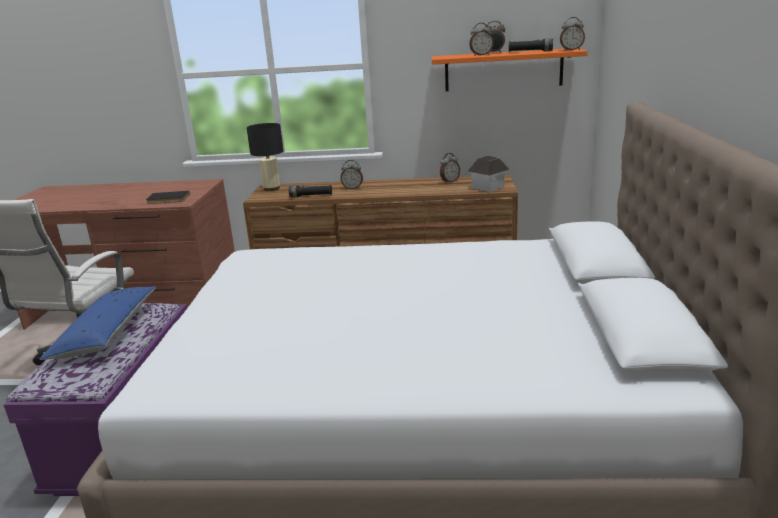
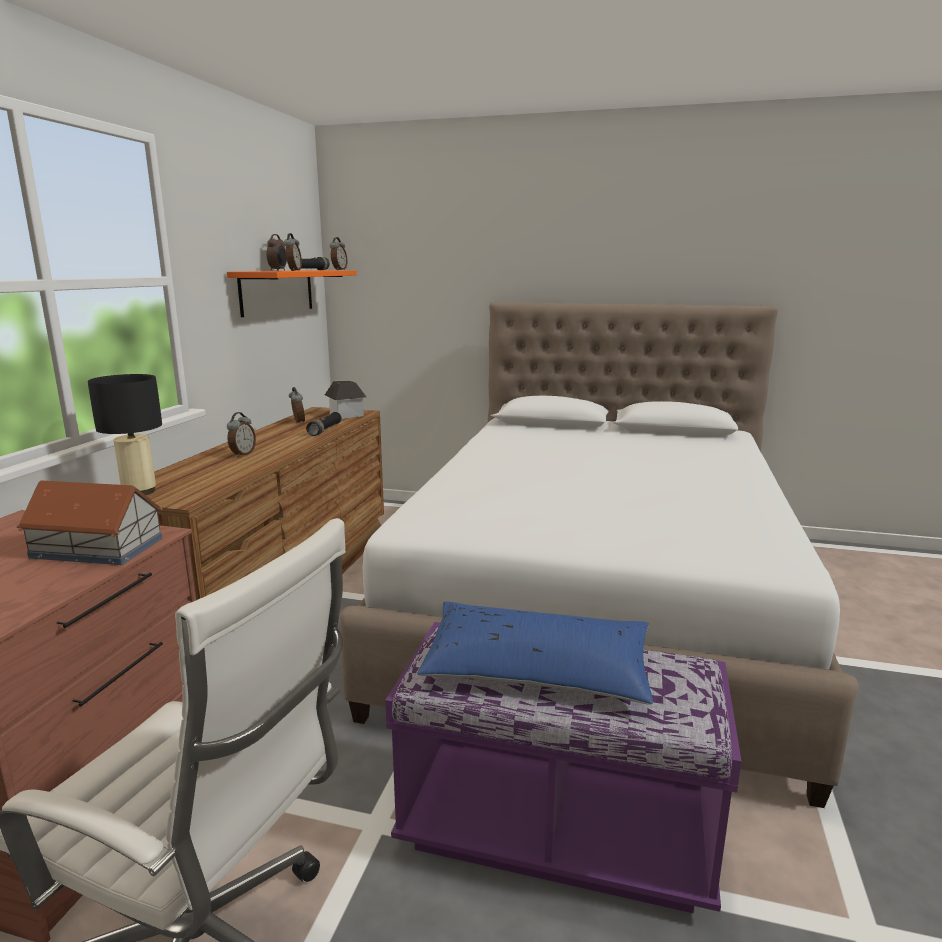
camera: 80 degrees left, 5 degrees down
(168, 199) = (98, 548): black book -> toy house
(311, 196) = (239, 473): black flashlight -> black flashlight (325, 430)

